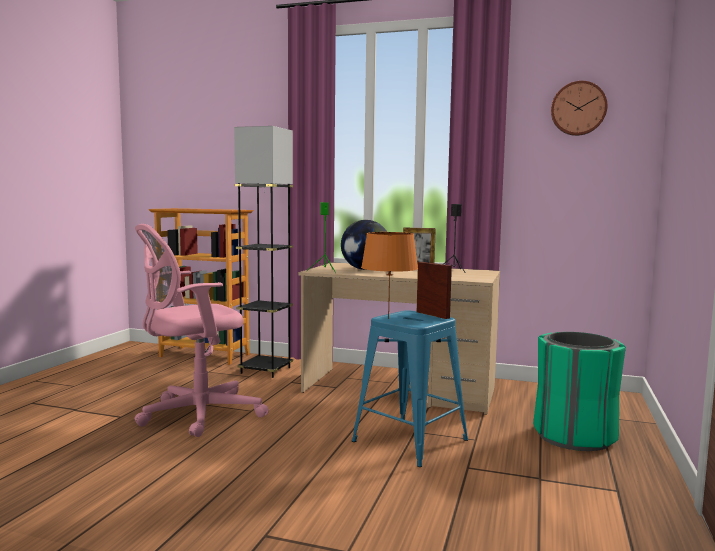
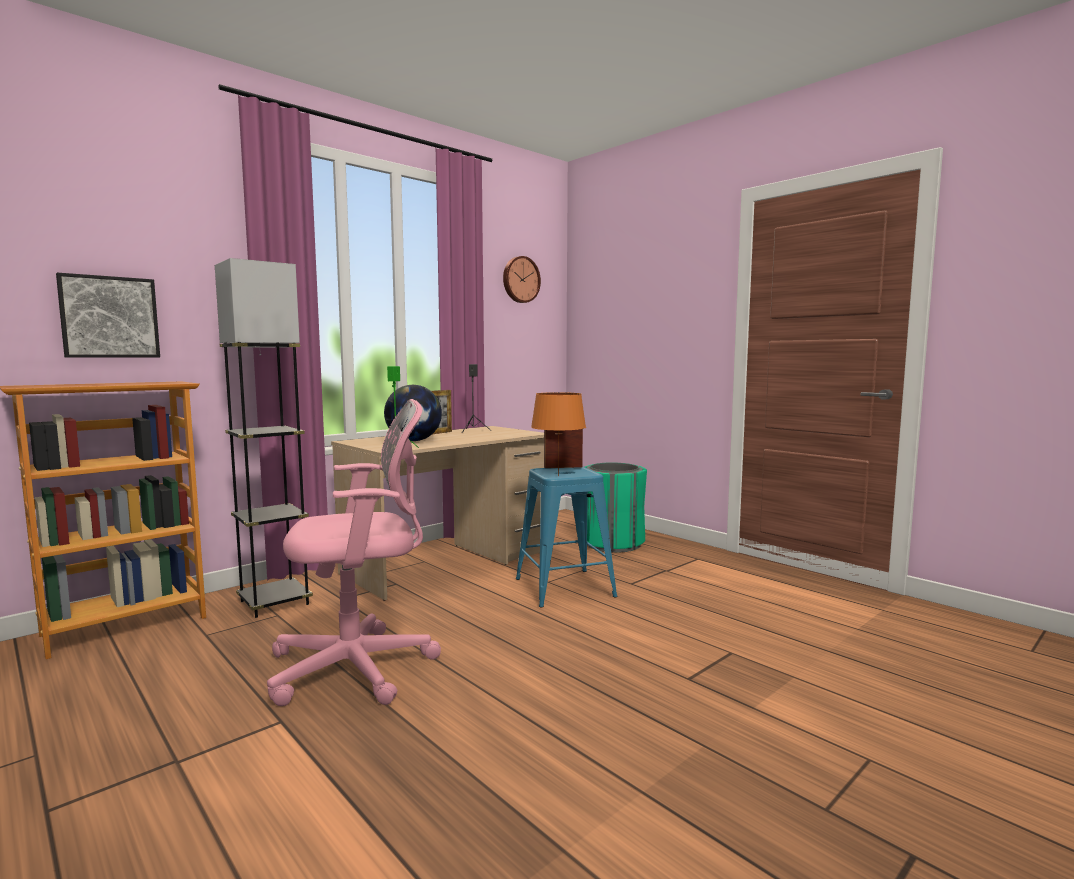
camera: 60 degrees left, 0 degrees up
(195, 415) = (360, 667): pink office chair -> pink office chair turned 105 degrees counterclockwise
(222, 169) = (109, 317): none -> picture

